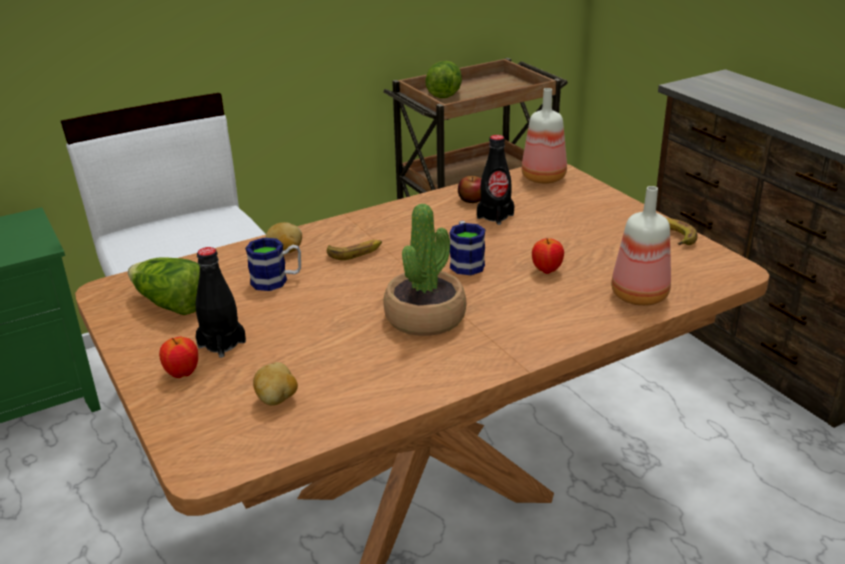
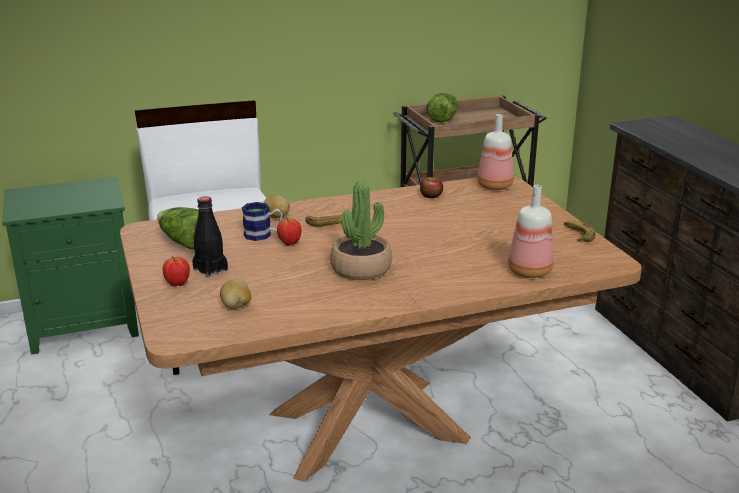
camera: 10 degrees right, 5 degrees down
(465, 262) = (407, 237): mug -> none
(495, 216) = (444, 208): black bottle -> none
(546, 270) = (466, 248): apple -> apple (289, 243)

